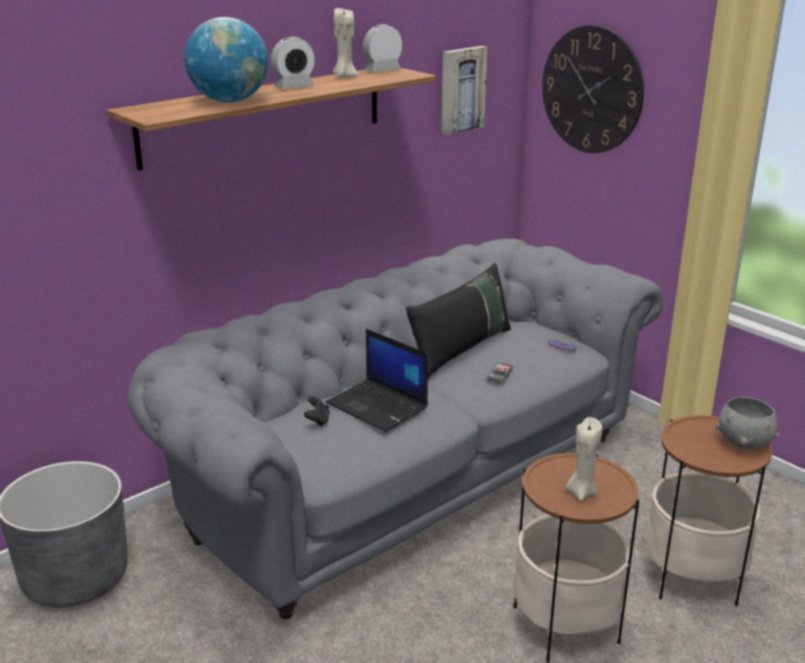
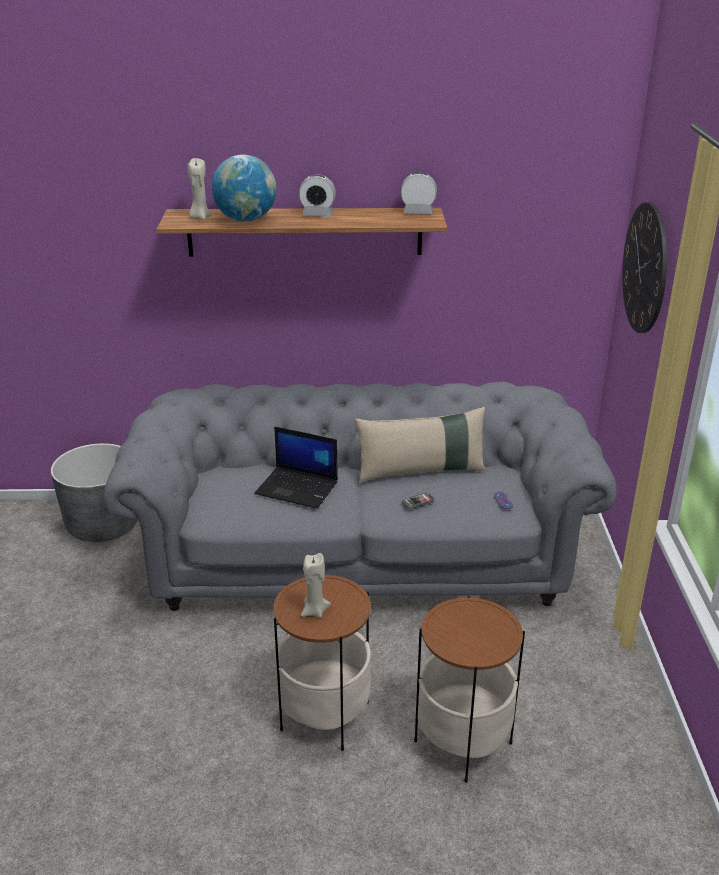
camera: 40 degrees right, 5 degrees up
(317, 421) = (247, 481): black game controller -> none
(344, 77) = (375, 212): beige candle -> beige candle (200, 217)
(378, 406) = (298, 488): laptop -> laptop turned 60 degrees counterclockwise
(461, 89) = (528, 239): picture -> none
(461, 349) = (421, 471): black pillow -> beige pillow
(743, 443) = (492, 642): grey bowl -> none

